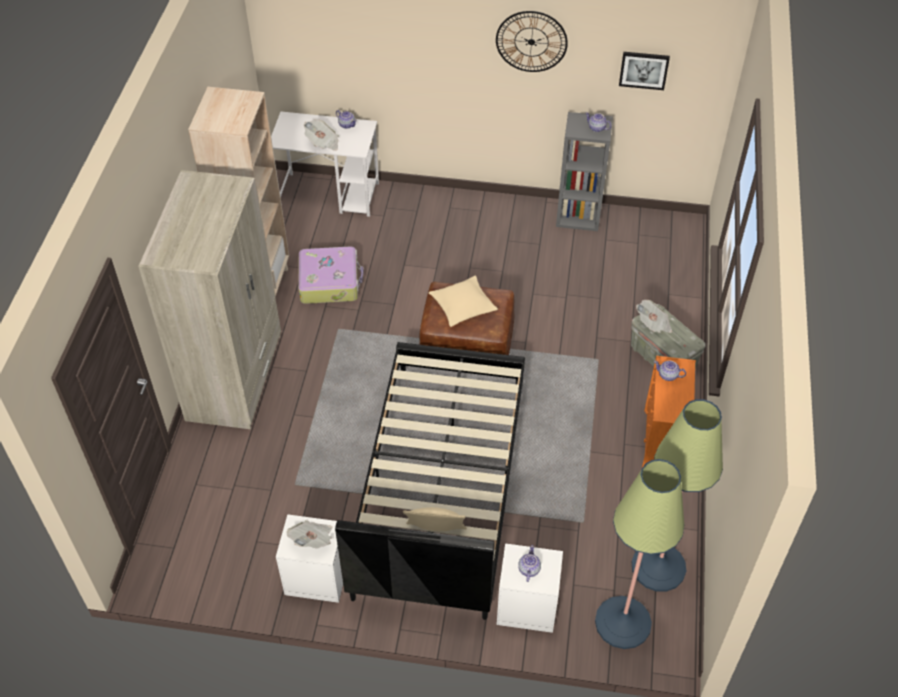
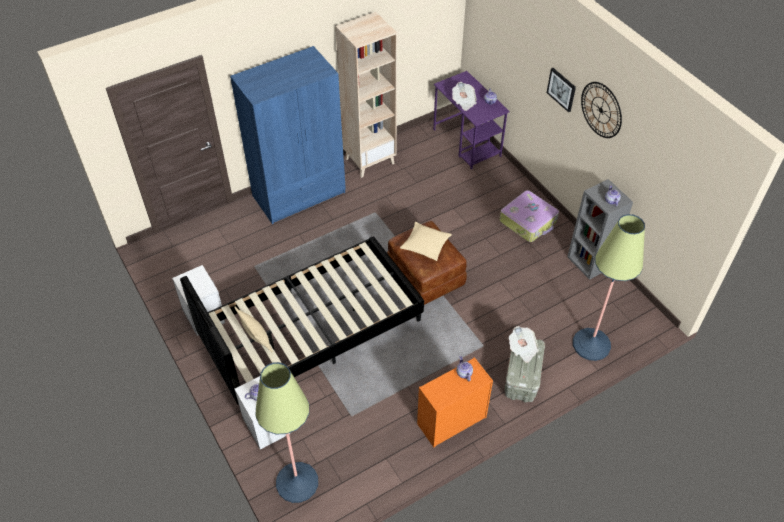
camera: 50 degrees right, 0 degrees up
(235, 377) = (299, 194): beige wardrobe -> blue wardrobe
(313, 540) = (195, 286): newspaper -> none
(330, 195) = (467, 143): white desk -> purple desk
(330, 282) = (404, 186): suitcase -> suitcase (528, 221)
(644, 70) = (662, 179): picture -> picture (561, 89)
(658, 567) = (354, 477): floor lamp -> floor lamp (591, 344)

